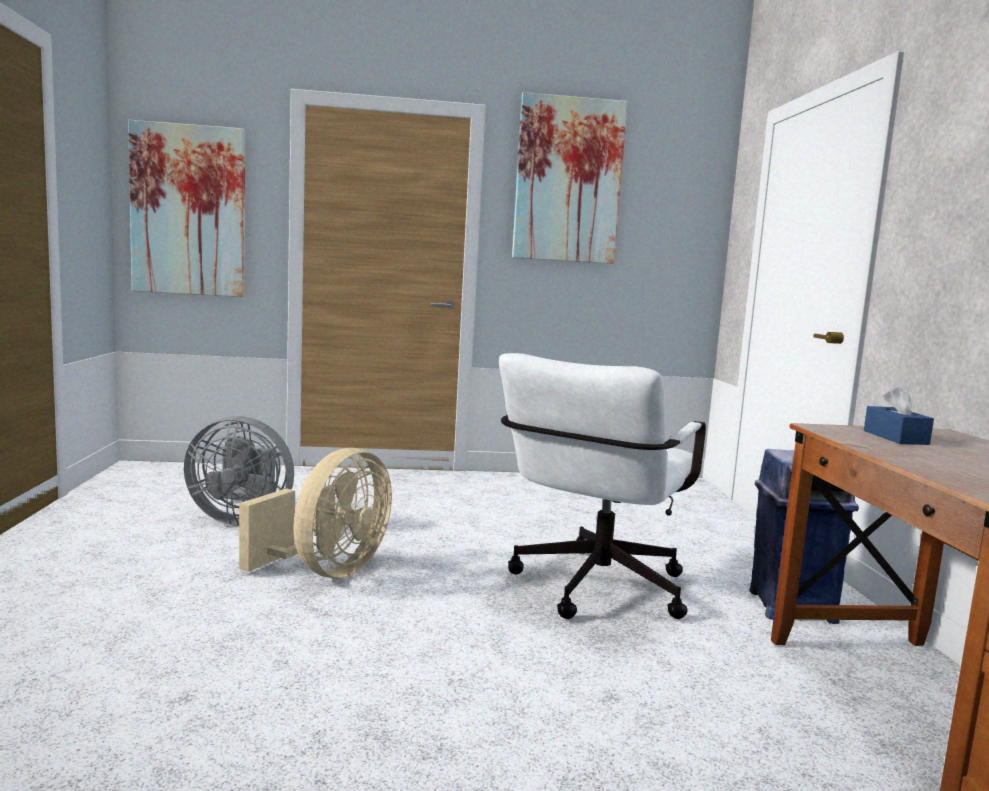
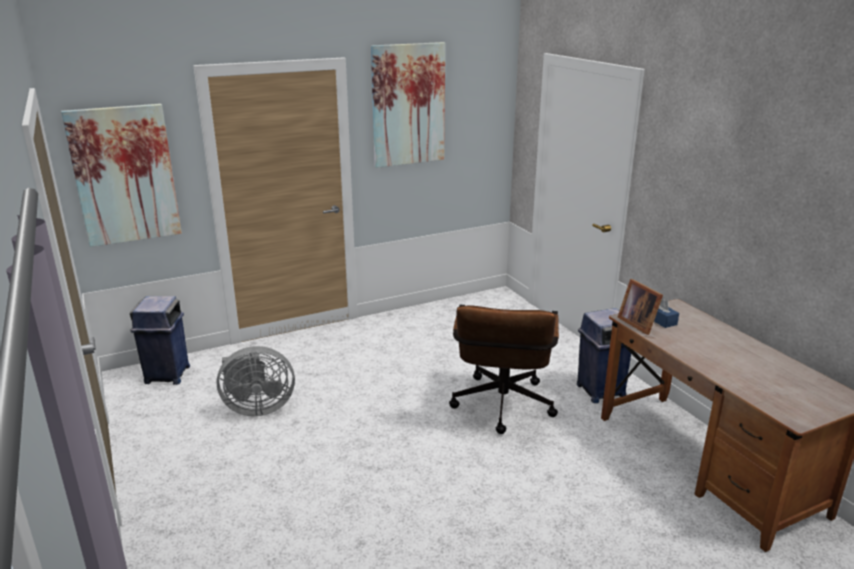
camera: 20 degrees left, 15 degrees up
(181, 475) = (167, 375): none -> blue trash can
(327, 571) = (351, 437): beige fan -> none
(593, 591) = (501, 409): white office chair -> brown office chair
(843, 434) = (638, 323): none -> picture frame

